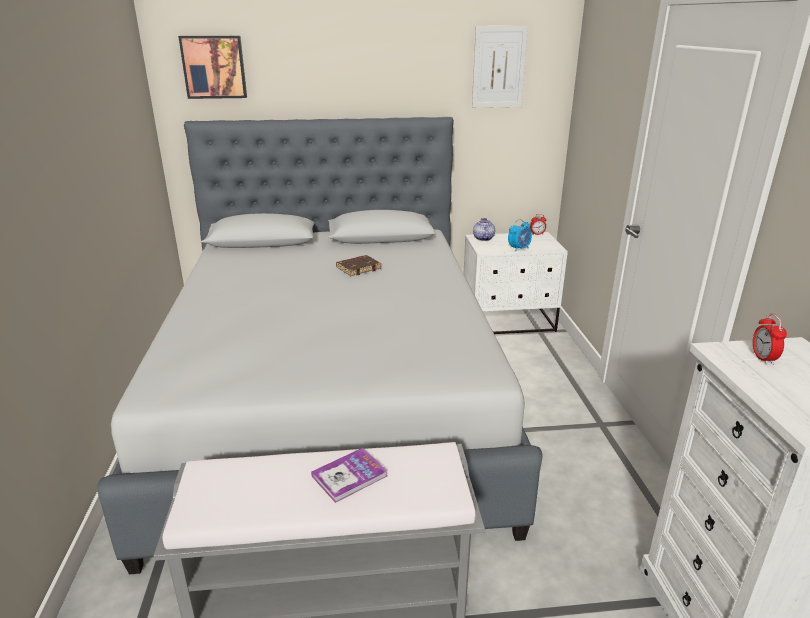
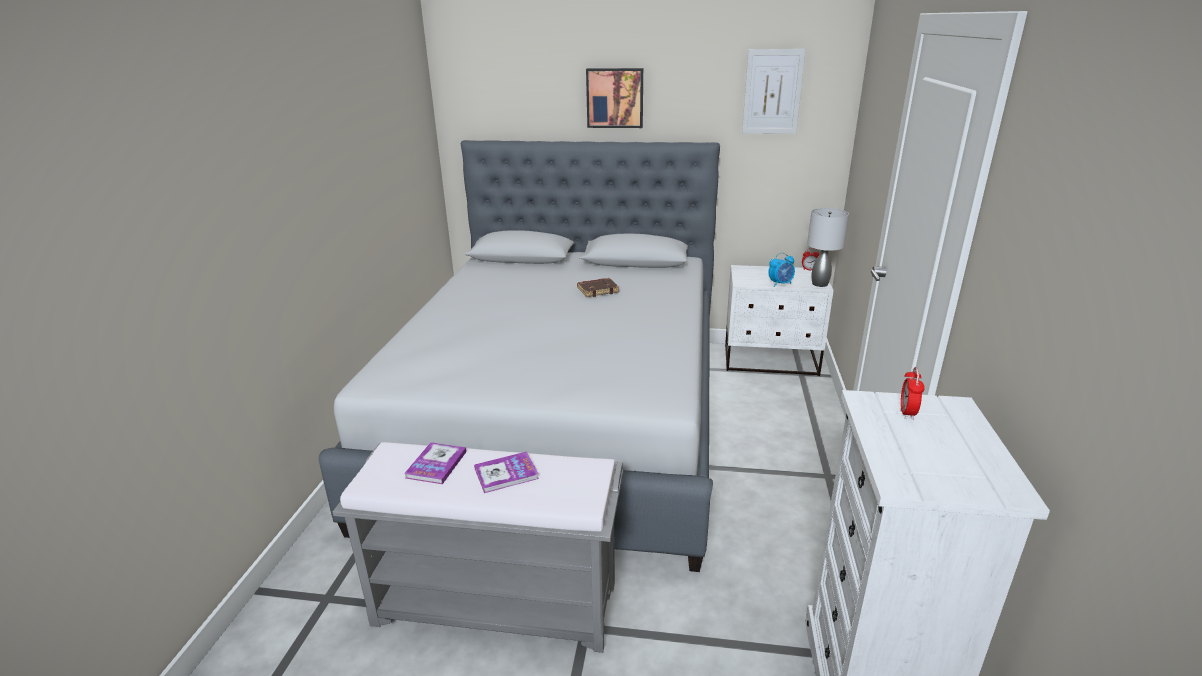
camera: 15 degrees right, 0 degrees up
(214, 67) = (491, 90): picture -> picture (615, 98)
(265, 478) = (436, 464): none -> book
(483, 238) = (747, 270): teapot -> none
(552, 246) = (819, 284): none -> grey table lamp

